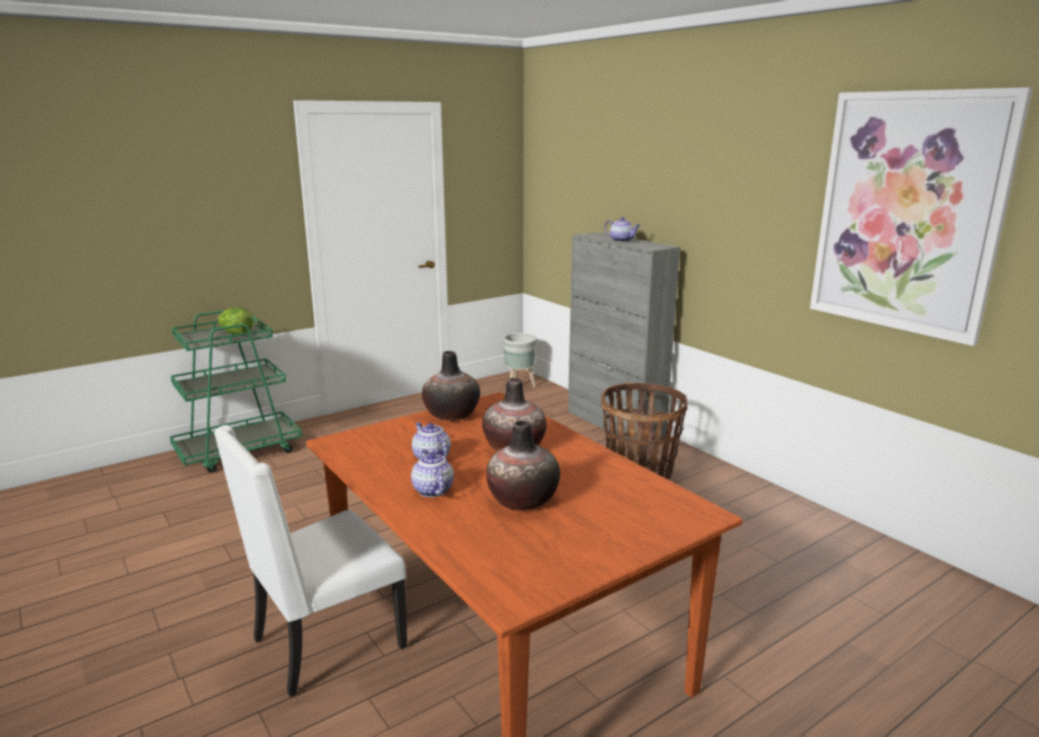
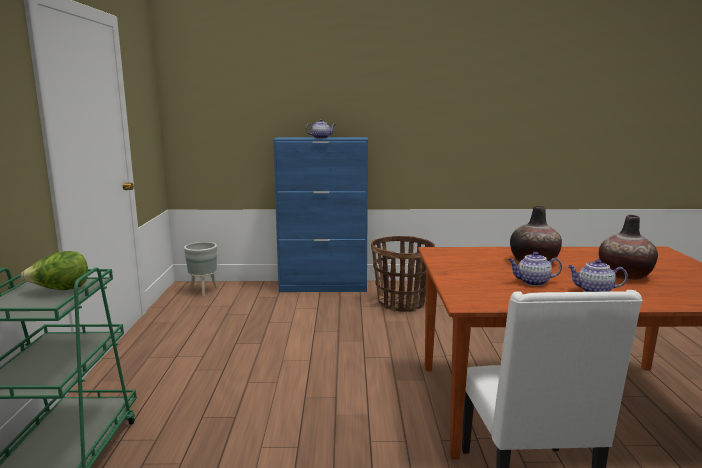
camera: 55 degrees left, 5 degrees down
(452, 415) = (450, 264): vase -> none
(615, 424) = (323, 287): grey cabinet -> blue cabinet
(907, 213) = (525, 96): picture -> none

